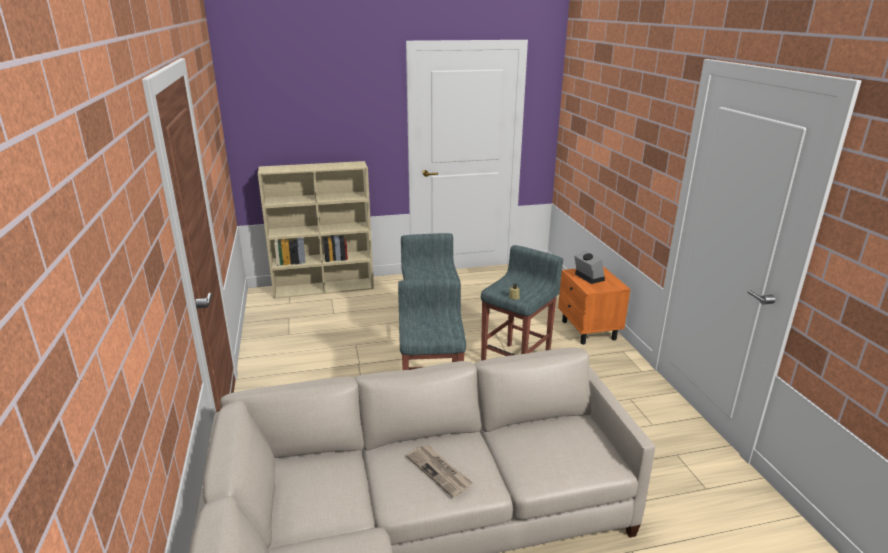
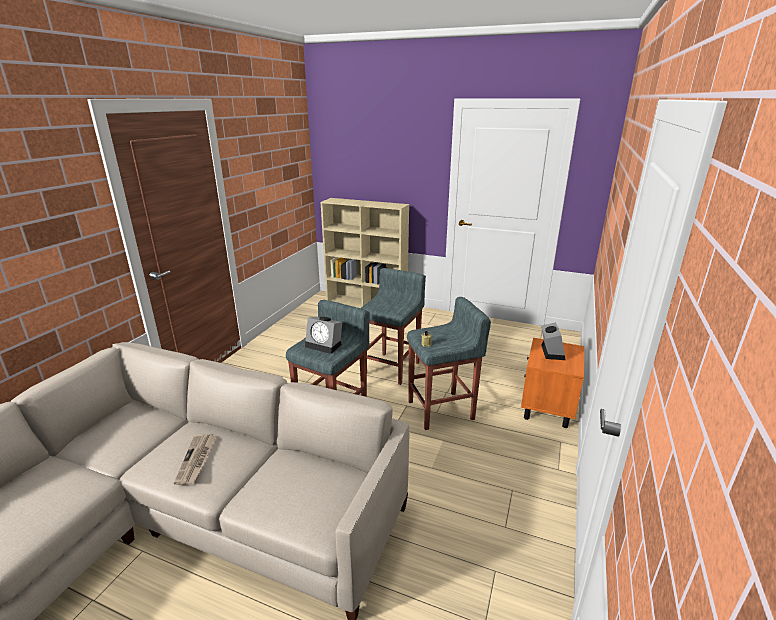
camera: 35 degrees right, 0 degrees up
(432, 326) = (325, 345): none -> alarm clock

